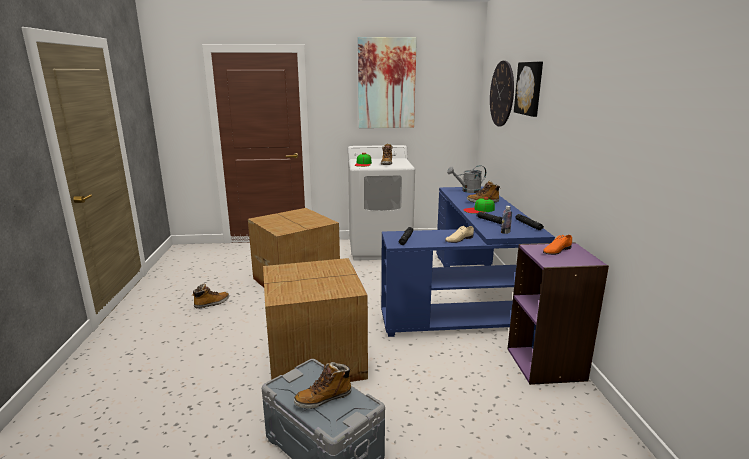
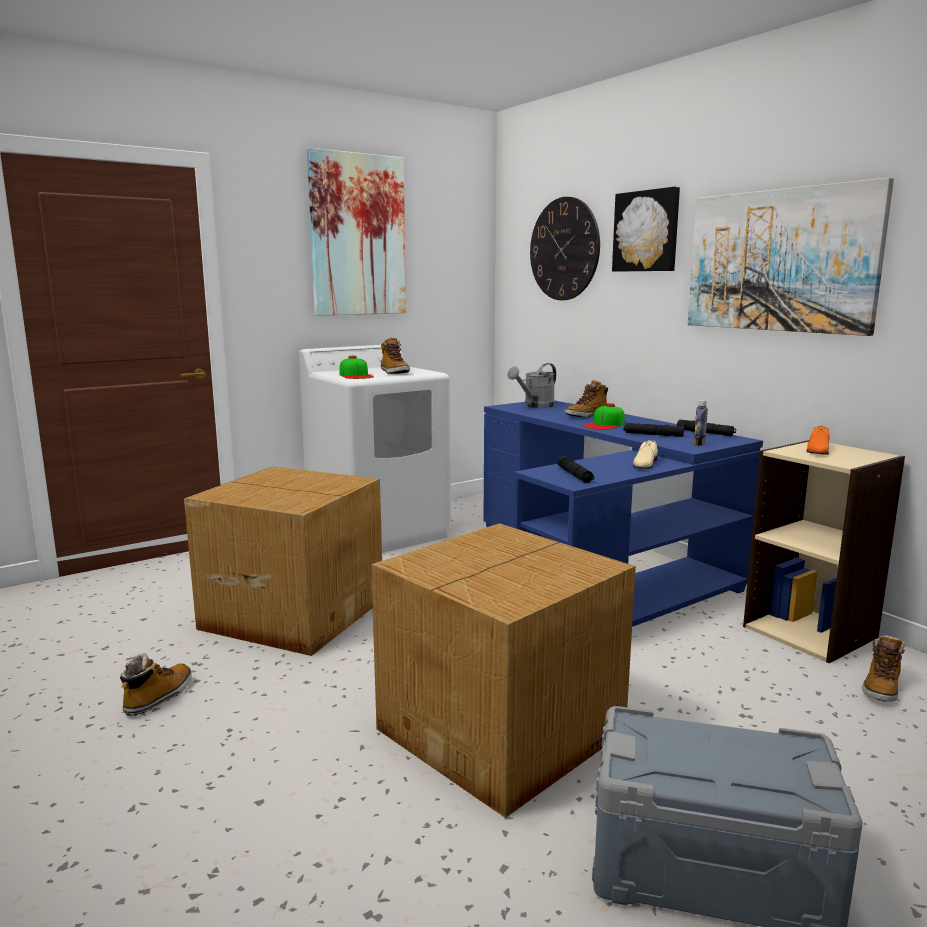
camera: 30 degrees left, 5 degrees down
(323, 398) = (730, 762): boot -> boot (881, 688)
(546, 364) = (810, 631): purple bookcase -> beige bookcase
(575, 119) = (780, 261): none -> picture

